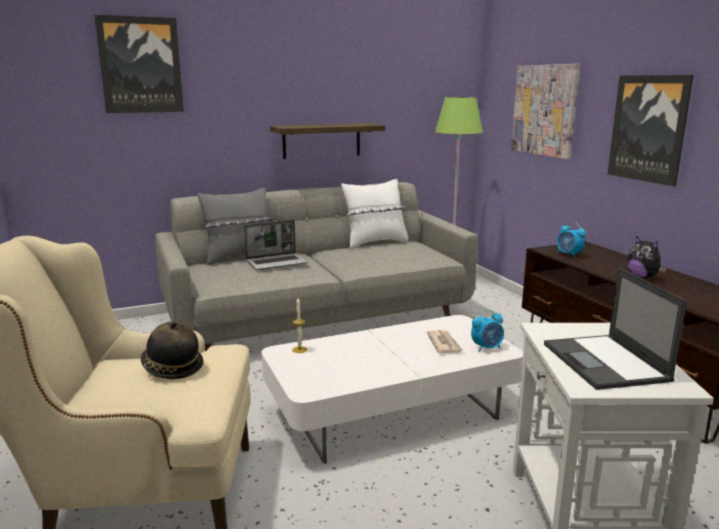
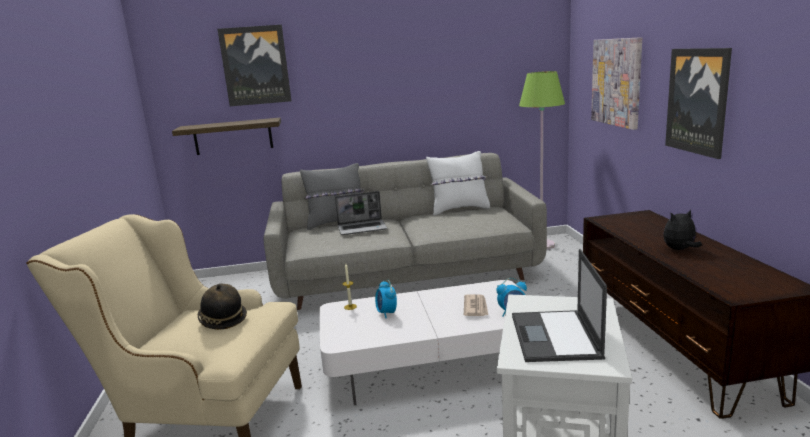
camera: 15 degrees right, 0 degrees up
(321, 140) = (413, 118): shelf -> shelf (233, 136)
(568, 255) = (620, 224): alarm clock -> alarm clock (386, 313)
(643, 277) = (679, 249): plush toy -> plush toy turned 90 degrees clockwise

